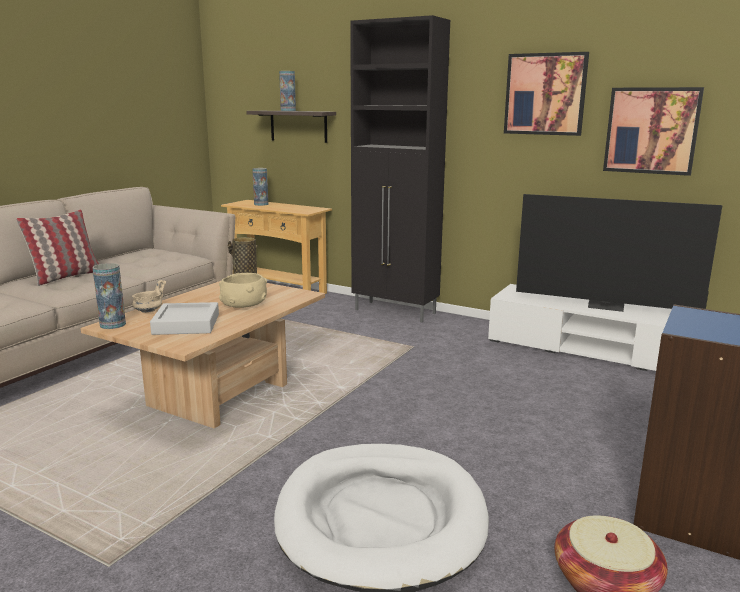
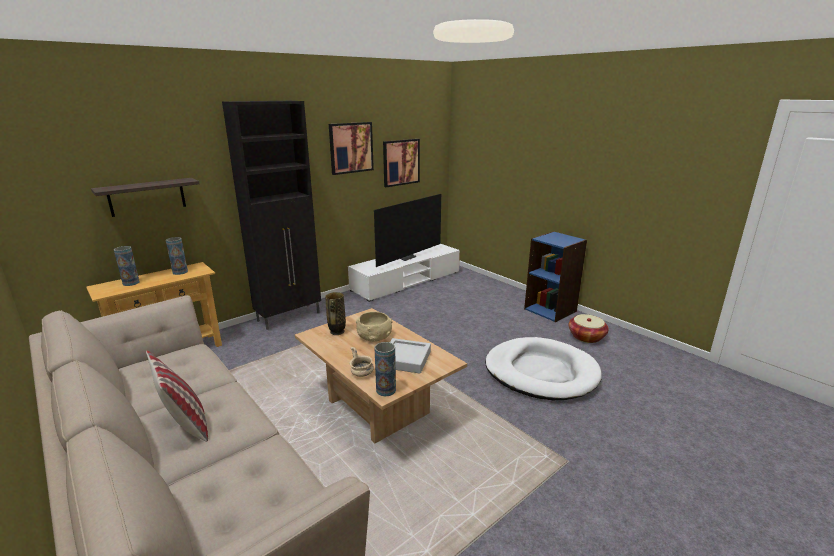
camera: 70 degrees left, 5 degrees up
(288, 111) = (146, 184): vase -> vase (180, 272)

